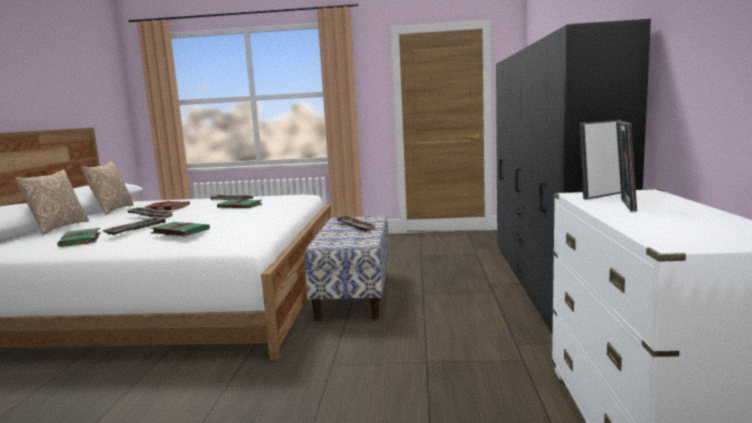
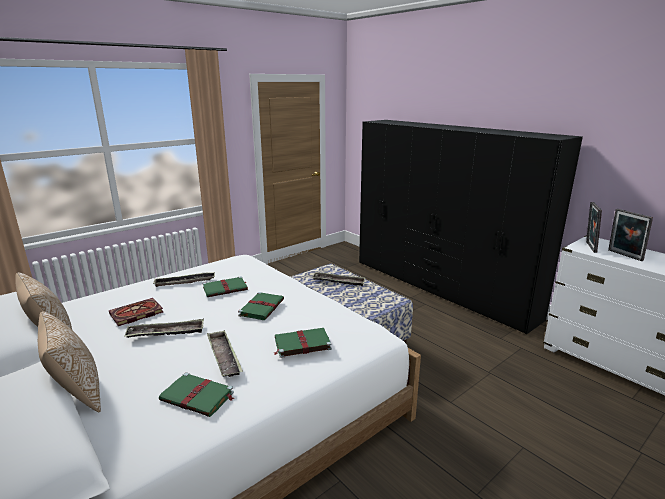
camera: 45 degrees left, 10 degrees up
(223, 214) = (262, 307): none -> green book

